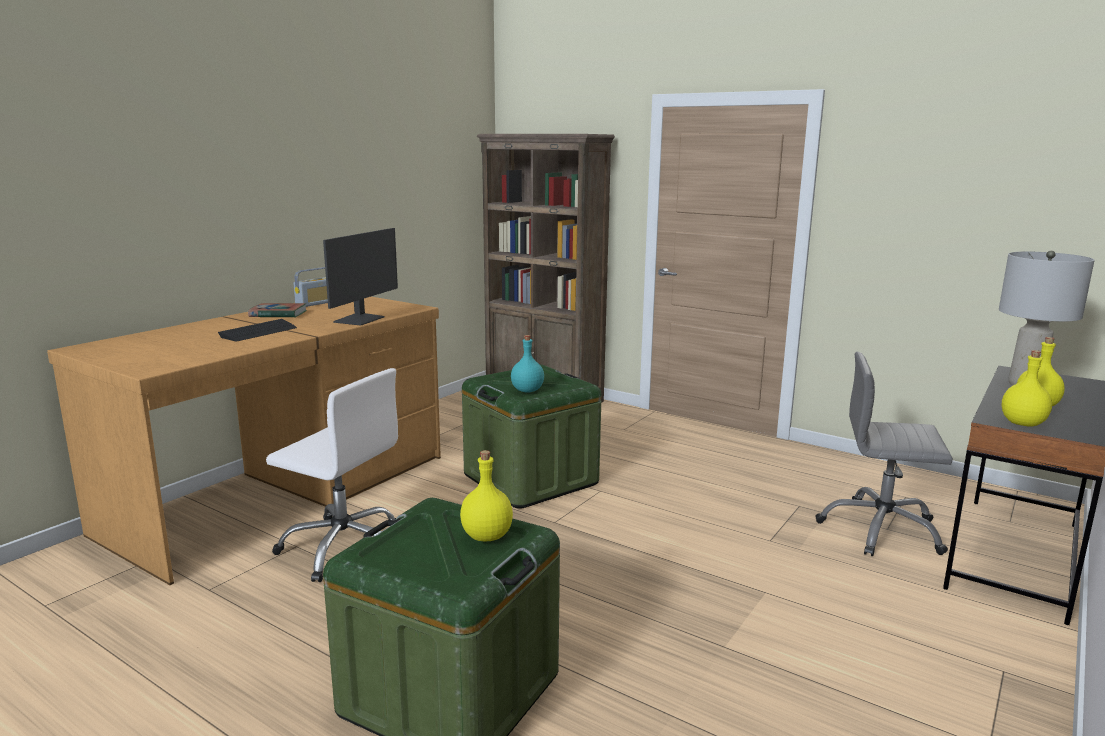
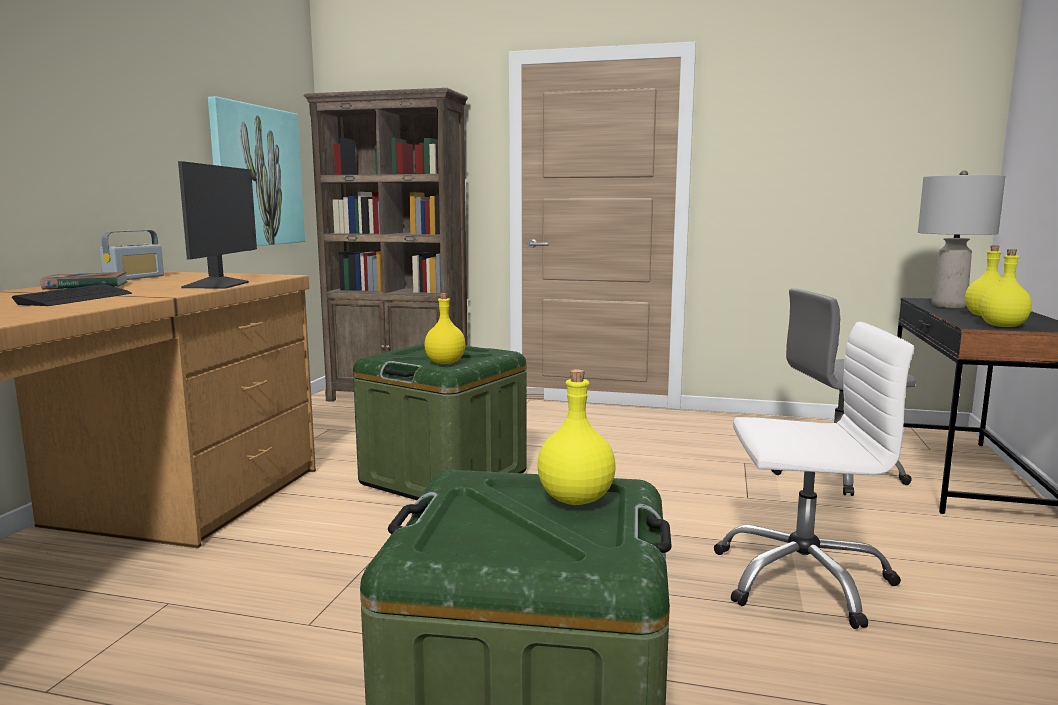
camera: 20 degrees left, 5 degrees down
(344, 547) = (244, 591): white office chair -> white office chair (801, 579)
(433, 207) = (256, 176): none -> picture
(527, 390) = (444, 363): turquoise bottle -> yellow bottle

